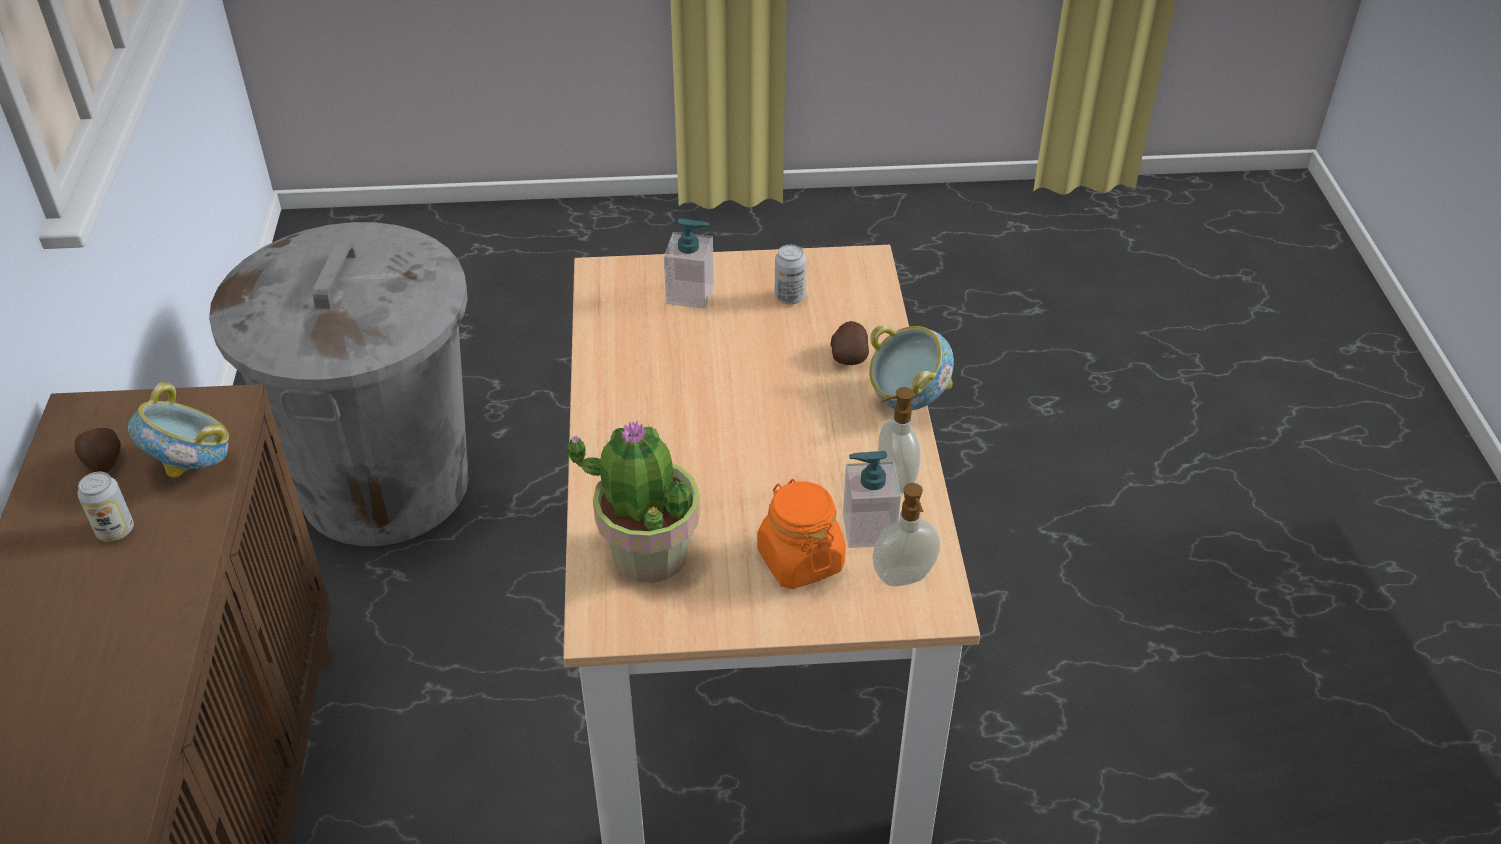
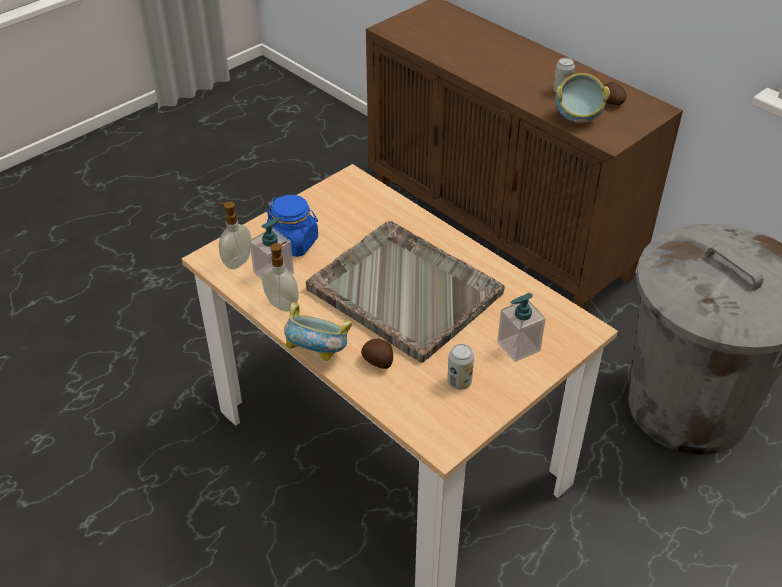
camera: 140 degrees right, 0 degrees up
(649, 553) = (364, 211): potted plant -> none
(733, 414) = (403, 290): none -> grey tray
(800, 560) = (293, 243): orange jar -> blue jar

